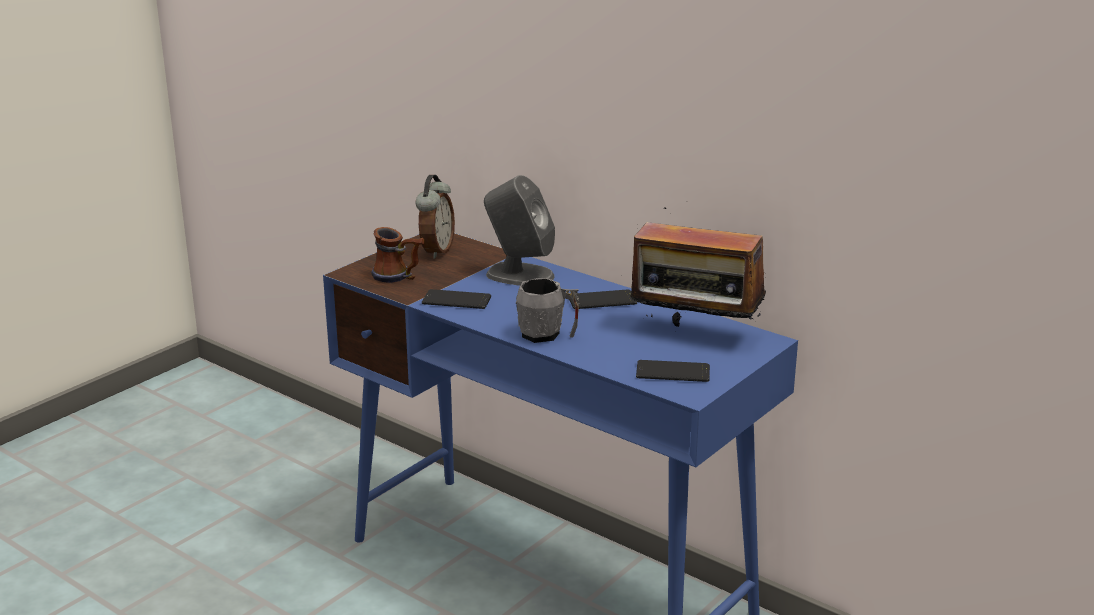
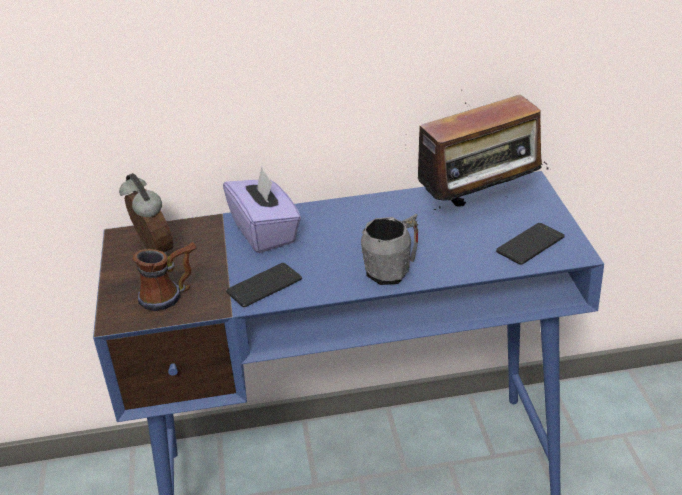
camera: 45 degrees left, 10 degrees up
(519, 275) = (265, 232): grey speaker -> purple tissue box
(602, 301) = (369, 217): phone -> none

